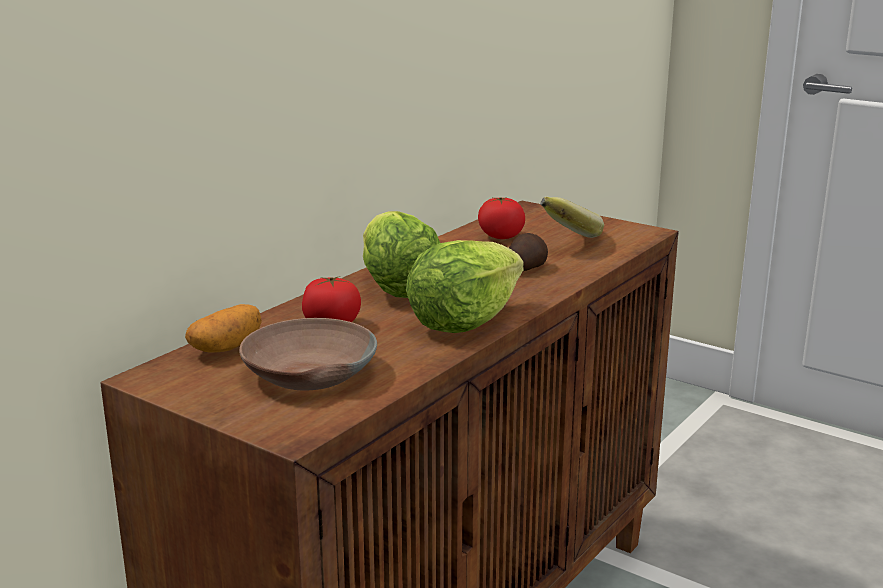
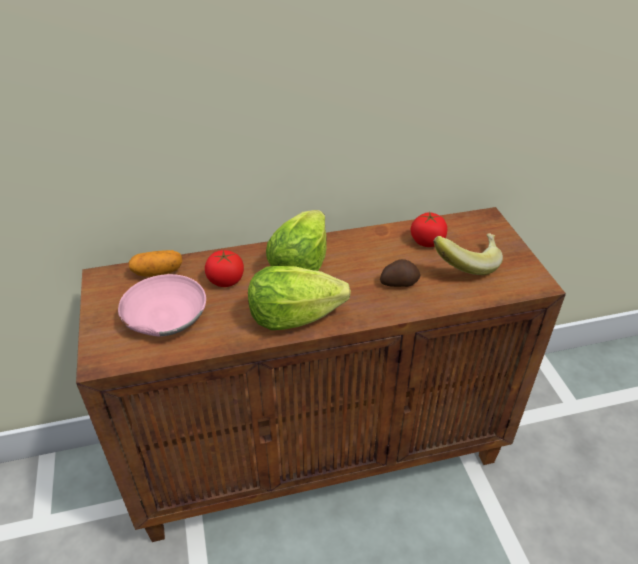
camera: 40 degrees right, 20 degrees up
(306, 373) = (164, 315): brown bowl -> pink bowl

